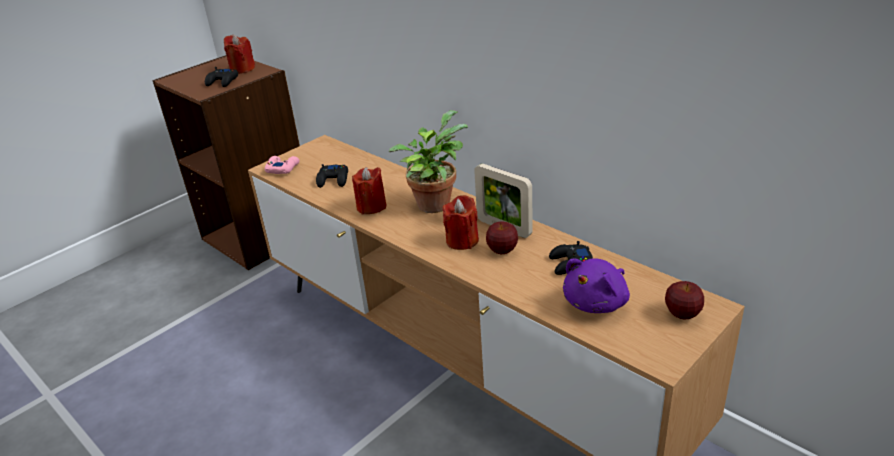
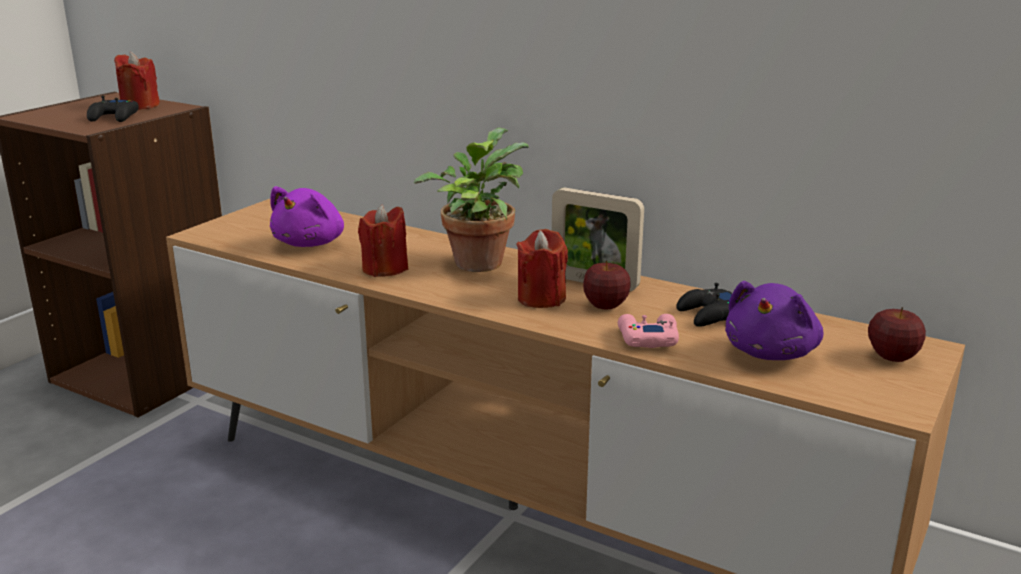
camera: 15 degrees left, 10 degrees down
(282, 168) = (223, 233): pink game controller -> pink game controller (647, 338)
(333, 180) = (311, 243): black game controller -> purple plush toy

